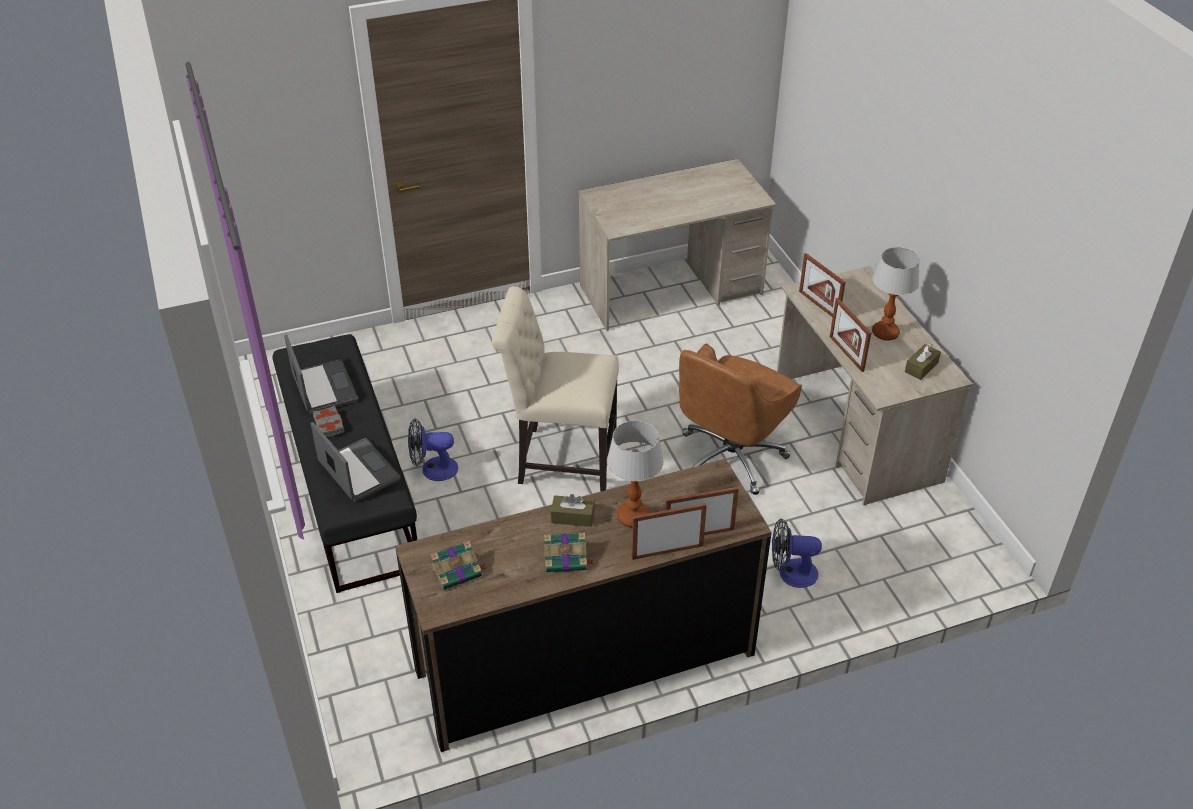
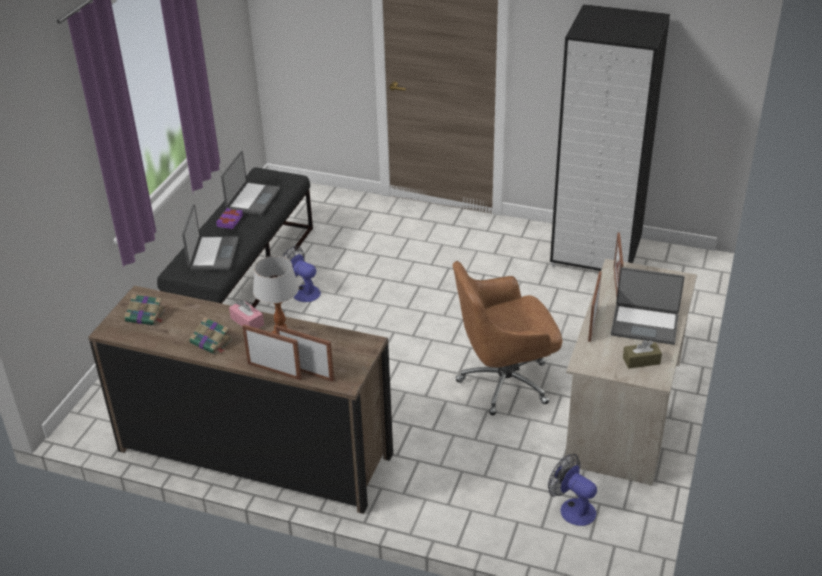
camera: 40 degrees right, 5 degrees down
(329, 424) = (230, 221): grey book -> purple book
(560, 458) = (386, 324): beige chair -> none
(573, 517) = (247, 321): brown tissue box -> pink tissue box
(671, 291) = (596, 254): beige desk -> wardrobe
(790, 573) = (453, 478): fan -> fan (572, 508)
(885, 333) = (645, 324): table lamp -> laptop

